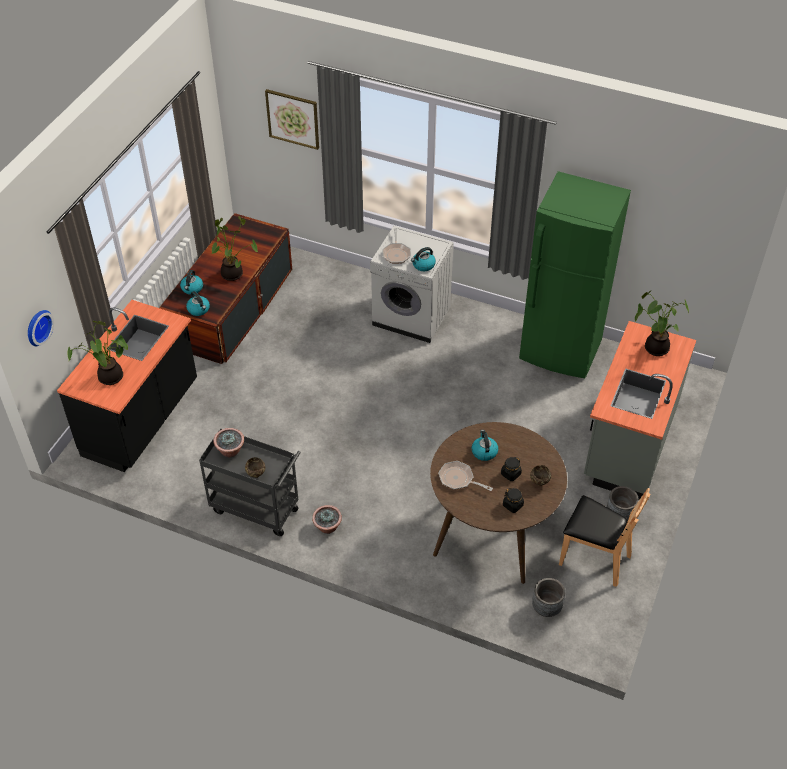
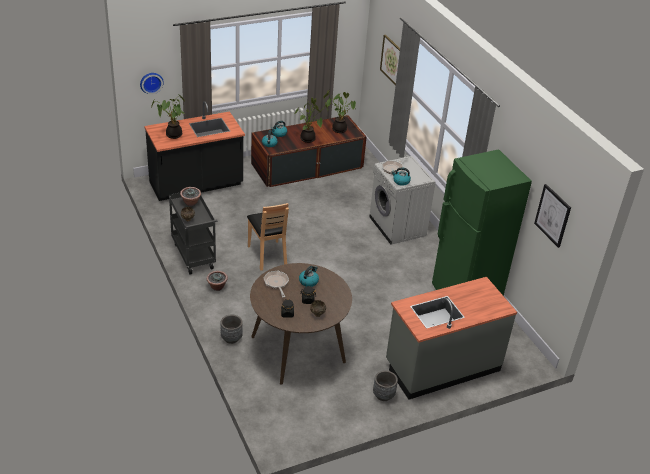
camera: 40 degrees right, 10 degrees down
(546, 607) = (276, 404): grey planter -> grey planter (231, 338)
(594, 558) = (337, 403): brown chair -> brown chair (268, 255)
(654, 347) = (482, 298): potted plant -> potted plant (339, 129)
(675, 216) = (552, 215): none -> picture

